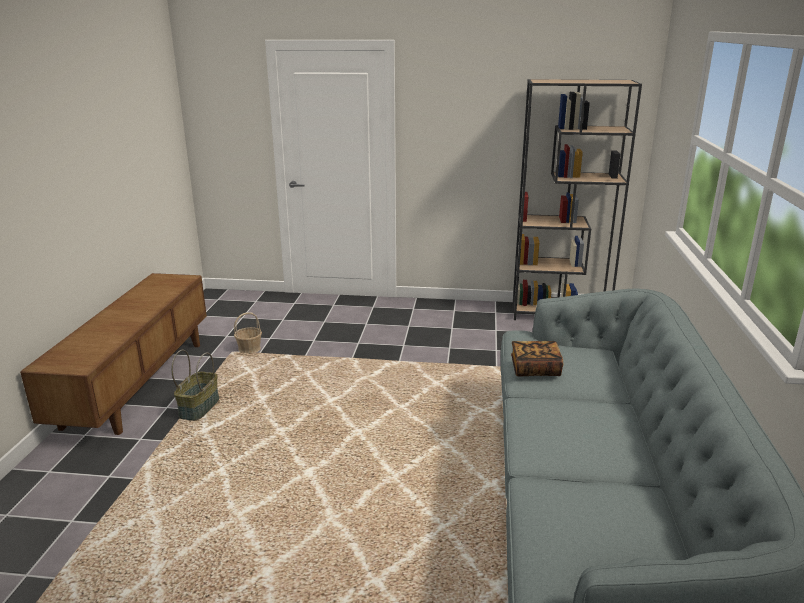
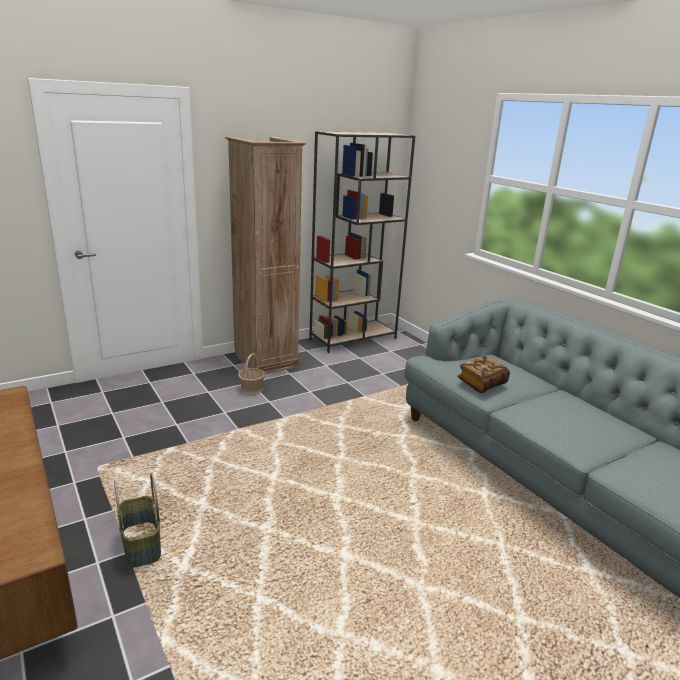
camera: 40 degrees left, 0 degrees up
(249, 349) = (115, 456): basket -> basket (251, 389)
(446, 312) = (266, 361): none -> brown cabinet

